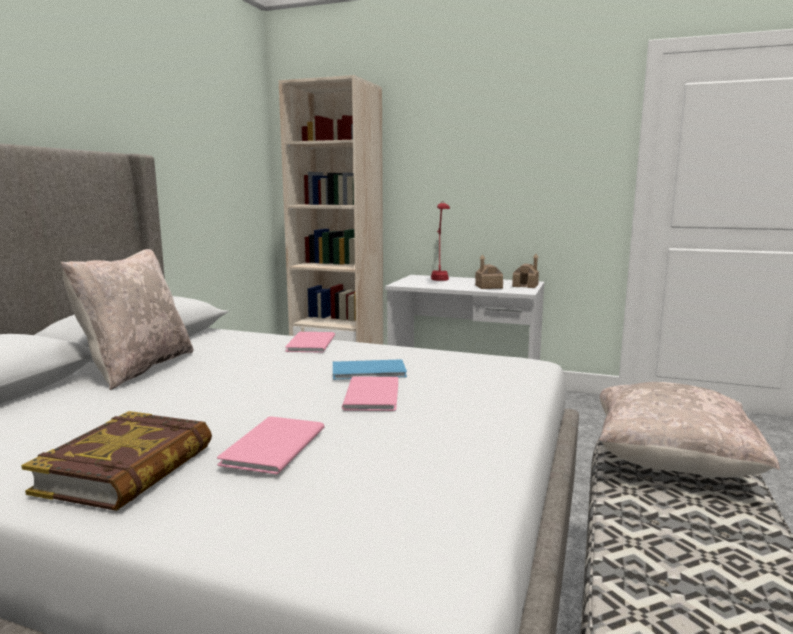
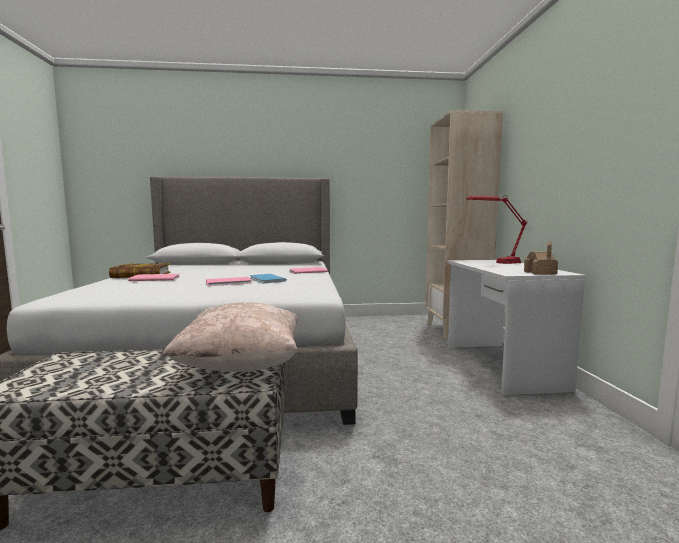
camera: 65 degrees right, 5 degrees down
(136, 368) = (247, 265): beige pillow -> none
(488, 287) = (504, 269): toy house -> none

